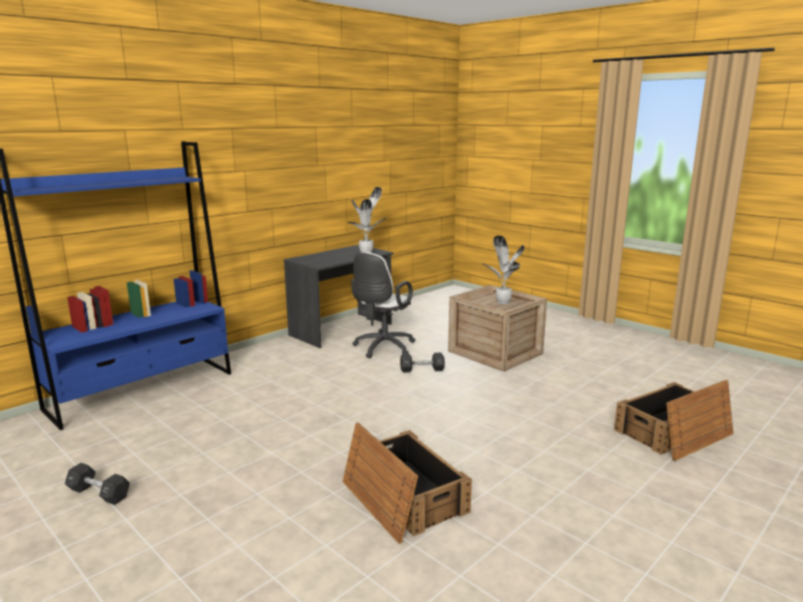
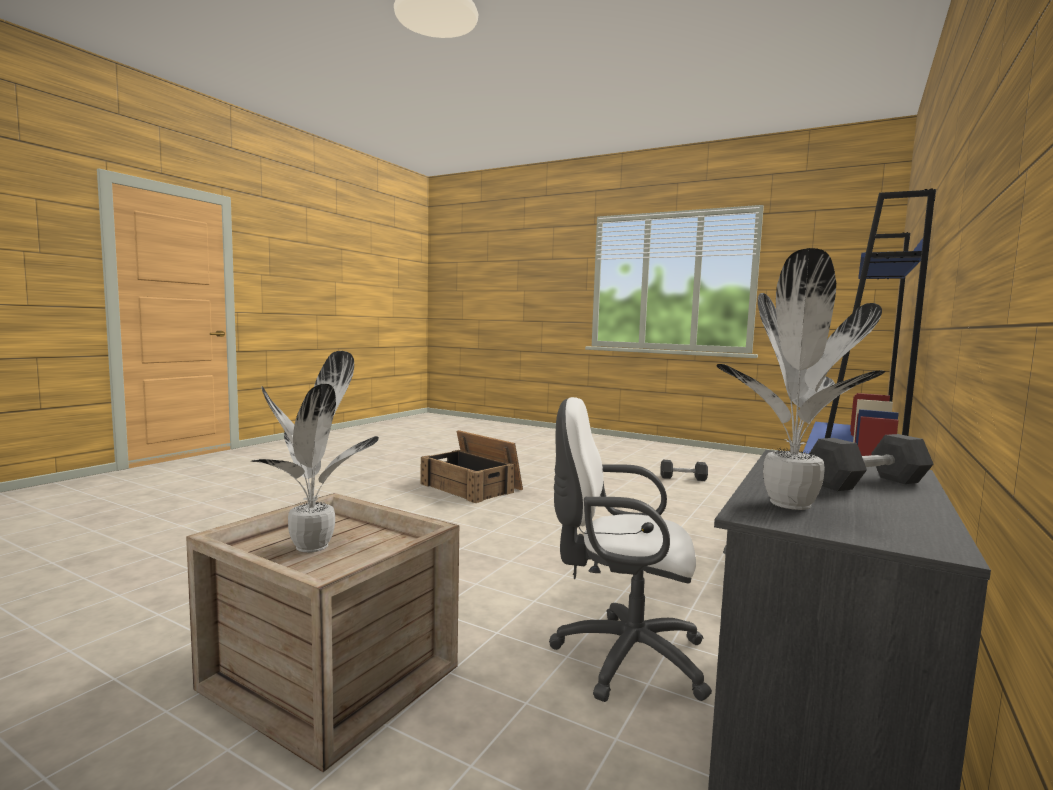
camera: 165 degrees right, 10 degrees down
(382, 348) = (621, 656): white office chair -> white office chair turned 90 degrees counterclockwise
(422, 370) = (501, 603): black dumbbell -> black dumbbell (866, 483)
(673, 433) = (157, 539): crate -> none

